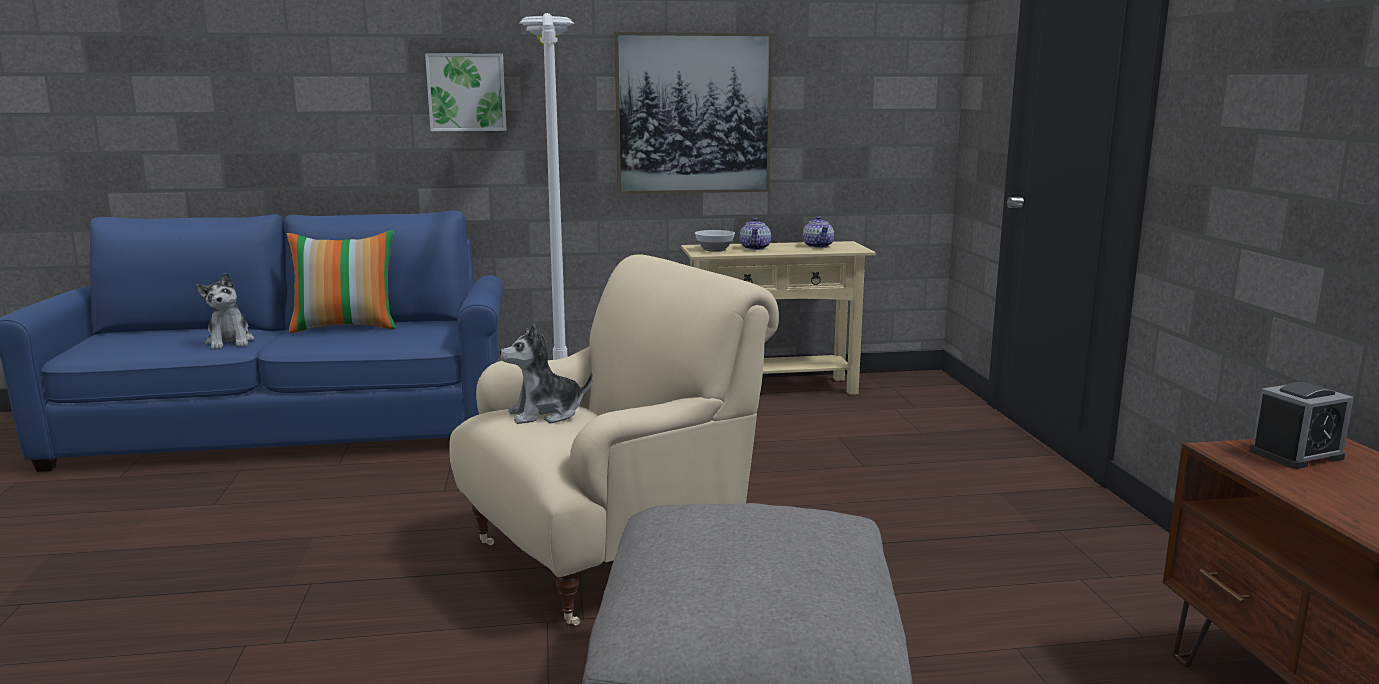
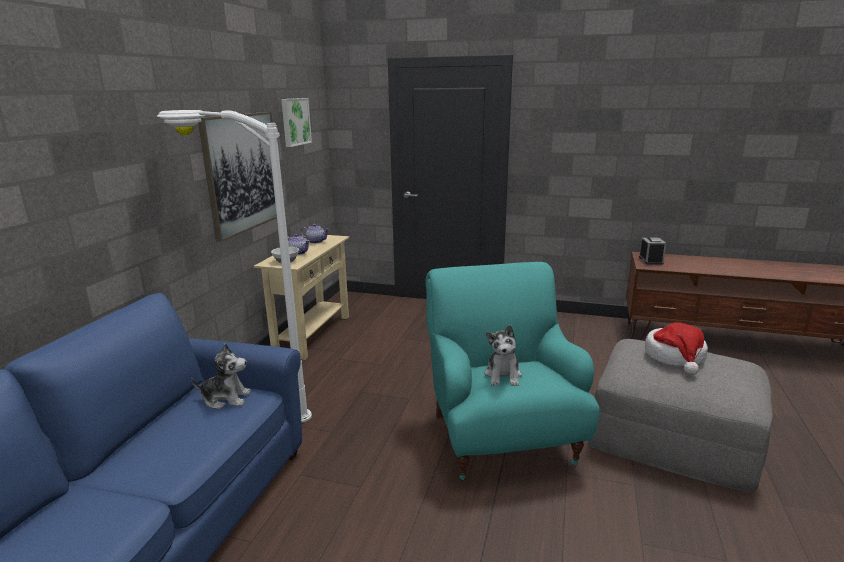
camera: 65 degrees left, 5 degrees up
(230, 342) = (97, 520): plush toy -> plush toy (226, 399)
(346, 327) = (142, 439): pillow -> none
(467, 92) = (112, 184): picture -> picture (294, 121)
(611, 556) = (501, 437): beige armchair -> turquoise armchair
(763, 539) = (675, 357): none -> hat

